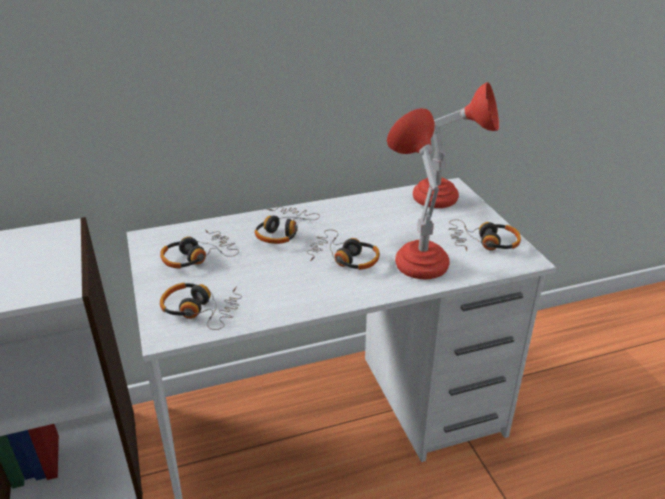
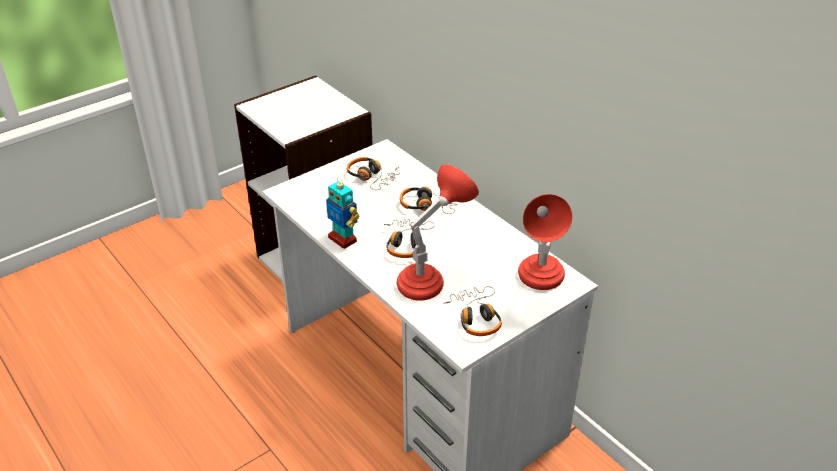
camera: 70 degrees right, 5 degrees up
(201, 311) = (312, 197): headphones -> none
(308, 301) = (343, 239): none -> toy robot

